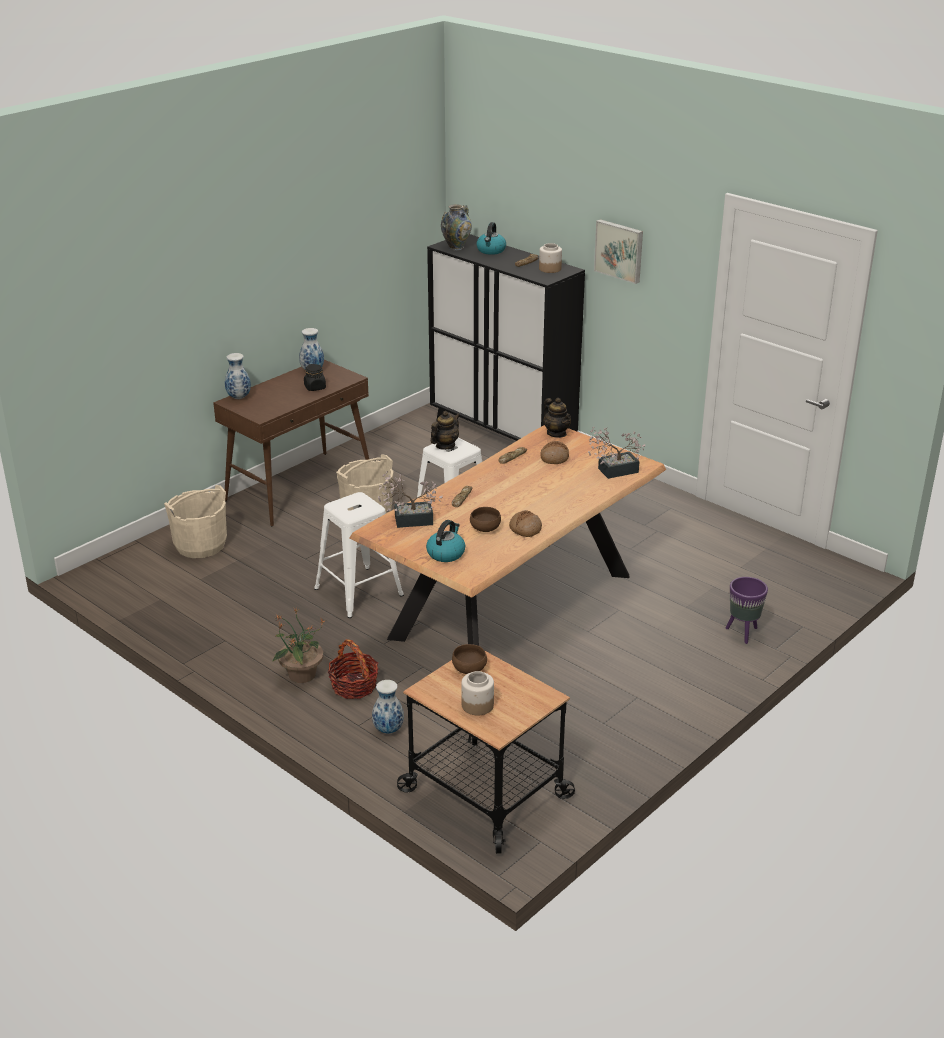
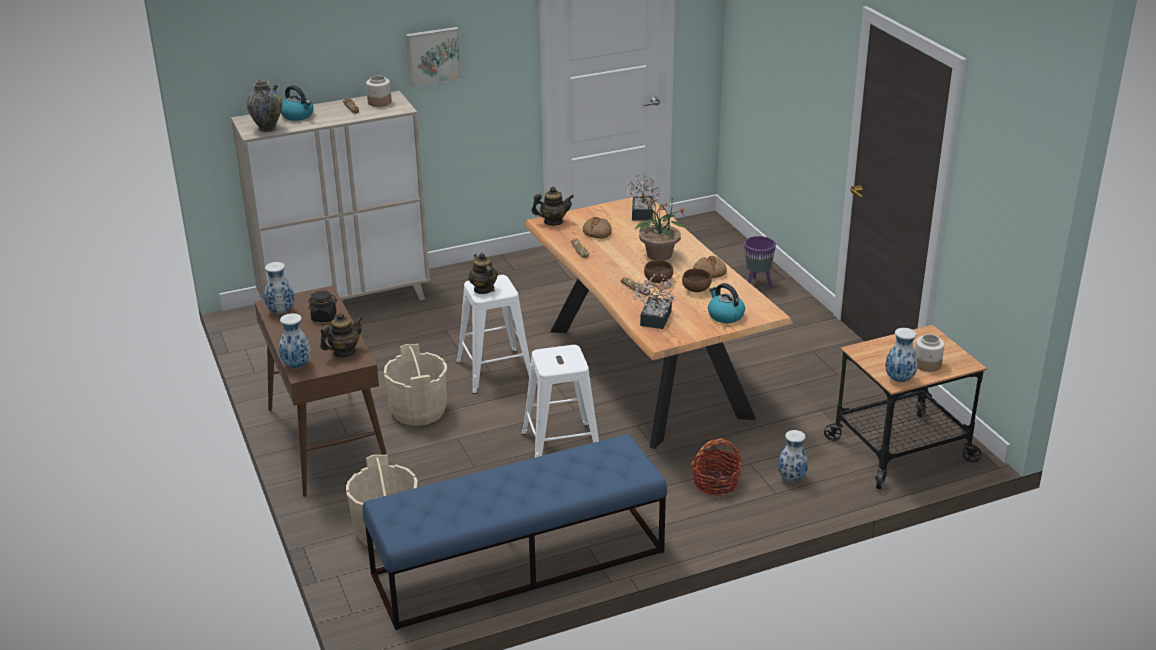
camera: 65 degrees left, 0 degrees up
(187, 613) = (517, 563): none -> blue bench
(269, 408) = (344, 352): none -> teapot
(301, 675) = (679, 510): potted plant -> potted plant (659, 255)
(434, 692) = (900, 379): none -> vase
(470, 669) = (875, 356): brown bowl -> brown bowl (658, 280)
(502, 435) = (346, 302): black cabinet -> beige cabinet

